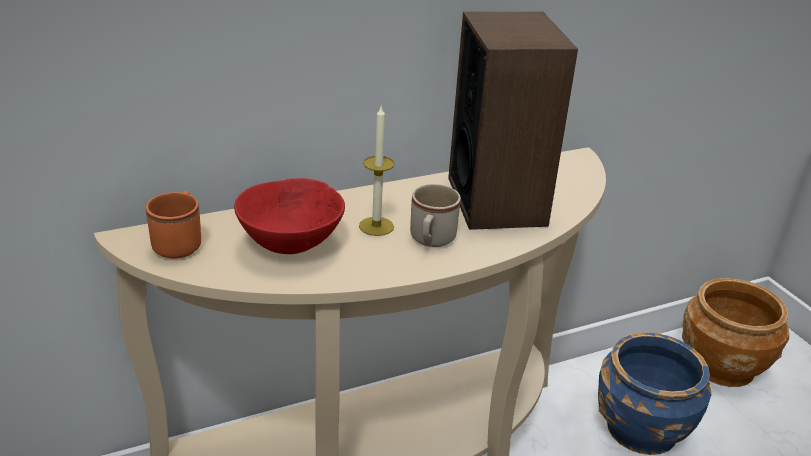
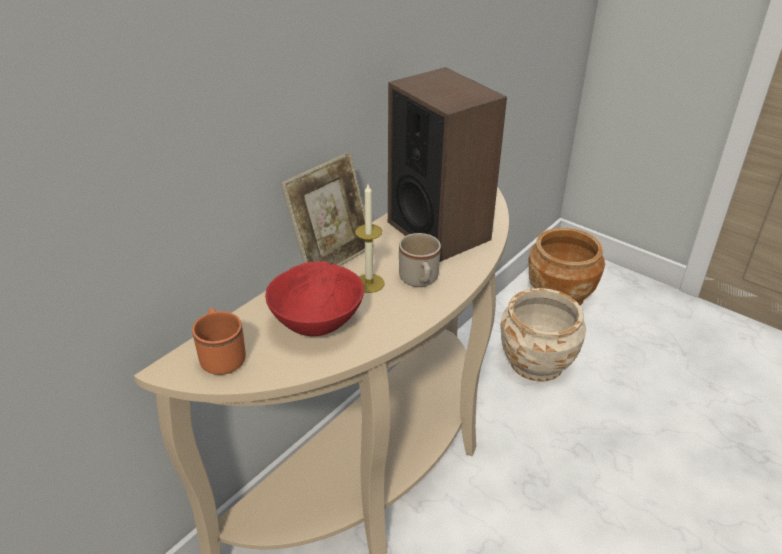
camera: 25 degrees left, 5 degrees up
(360, 193) = (332, 258): none -> picture frame
(642, 428) = (536, 362): blue planter -> beige planter

